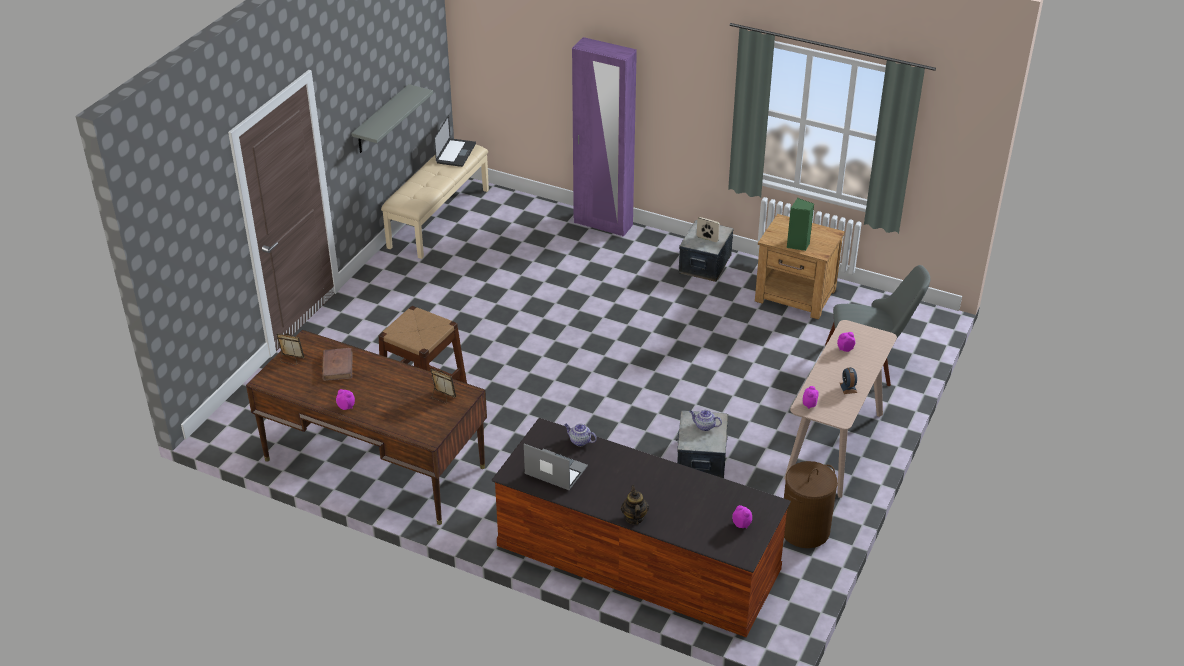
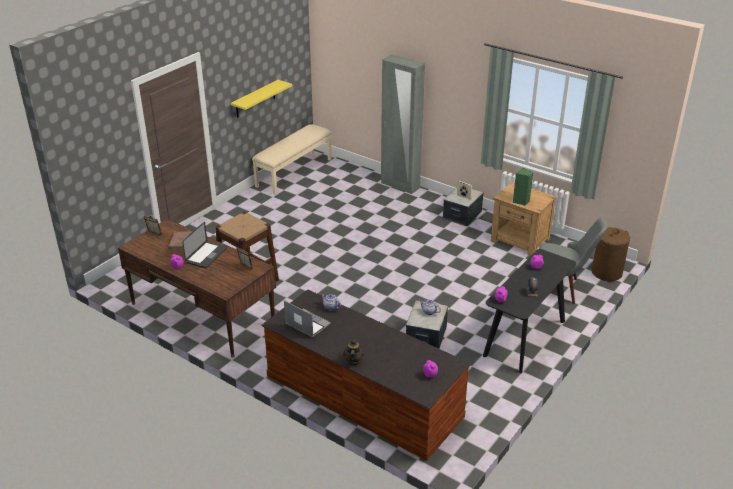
camera: 10 degrees right, 5 degrees down
(381, 120) = (255, 99): grey shelf -> yellow shelf
(456, 153) = (309, 131): laptop -> laptop (206, 255)
(603, 224) = (400, 185): purple wardrobe -> grey wardrobe
(804, 531) = (488, 392): brown laundry basket -> brown laundry basket (606, 272)
(835, 446) = (525, 338): beige console table -> black console table

